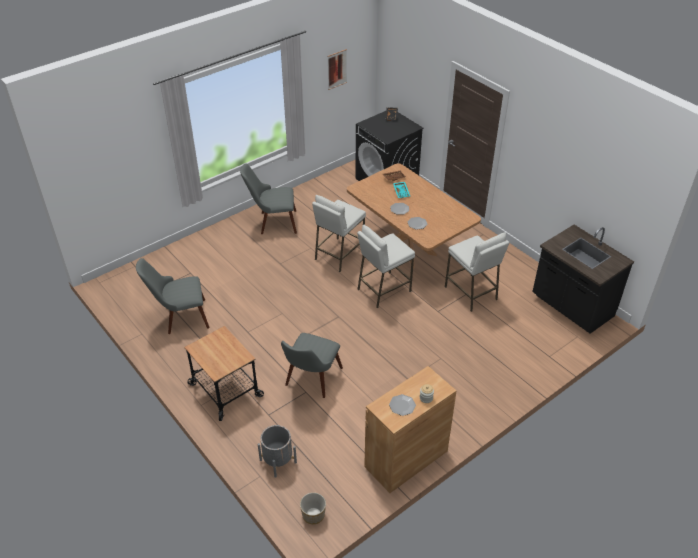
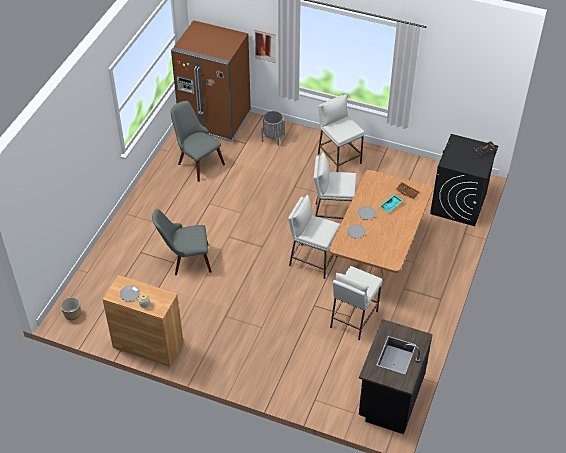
camera: 60 degrees right, 5 degrees up
(136, 282) = (215, 121): none -> brown fridge
(225, 390) = (147, 219): cart -> none
(272, 222) = (339, 158): grey chair -> white stool
(278, 461) = (104, 276): grey planter -> grey planter (273, 138)
(337, 69) = (463, 78): picture -> picture (265, 46)

